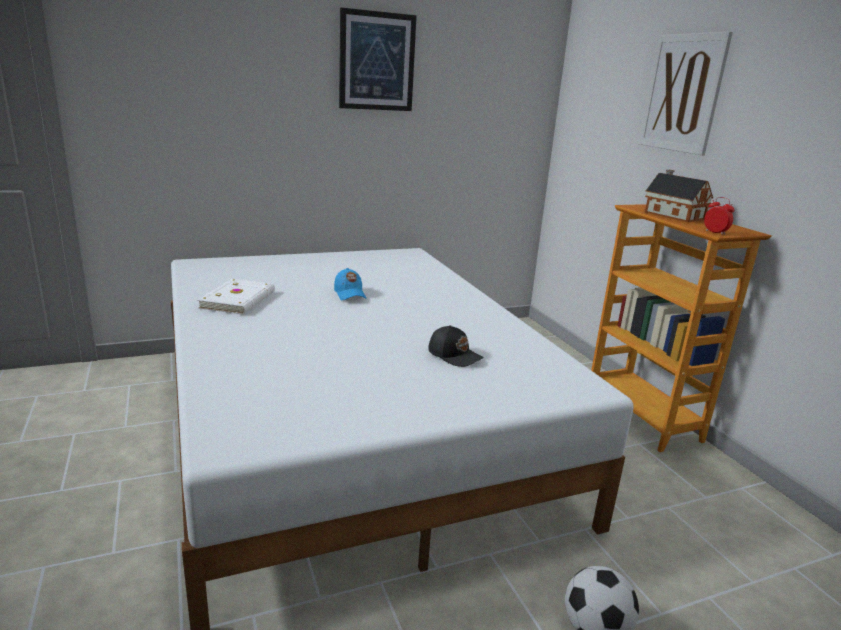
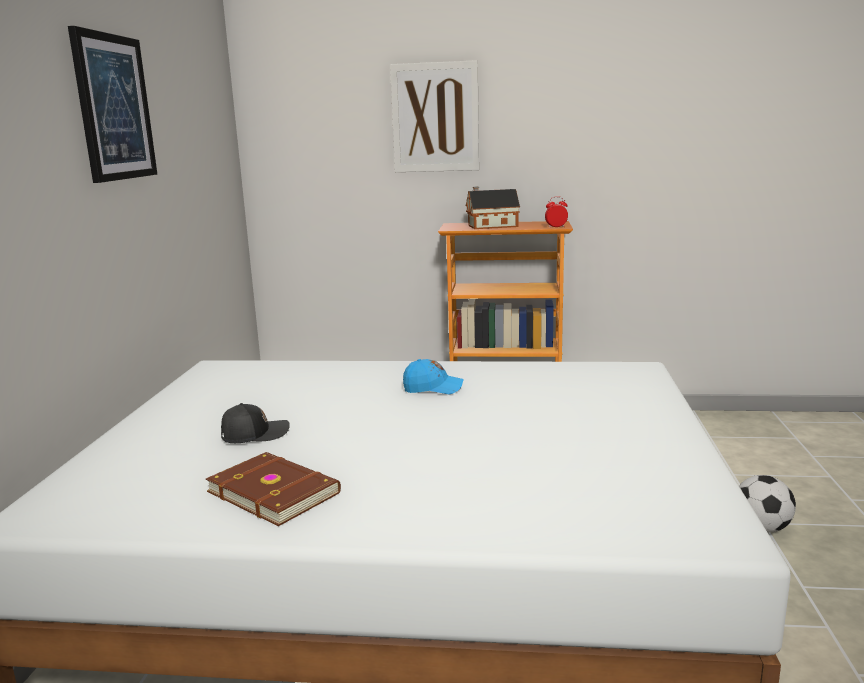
camera: 60 degrees left, 5 degrees down
(239, 300) = (274, 491): white book -> brown book
(349, 294) = (330, 420): blue cap -> blue cap (433, 388)
(455, 355) = (549, 400): black cap -> black cap (254, 434)

